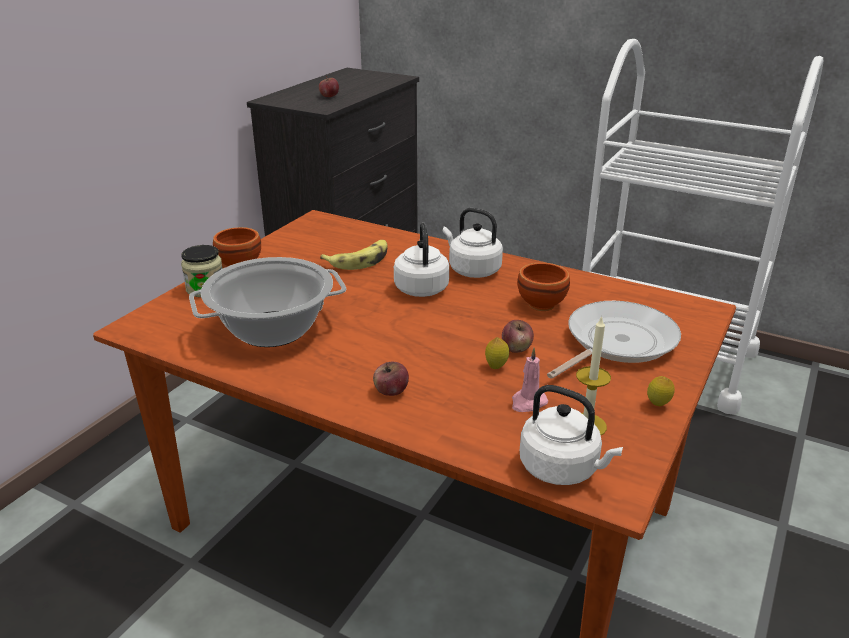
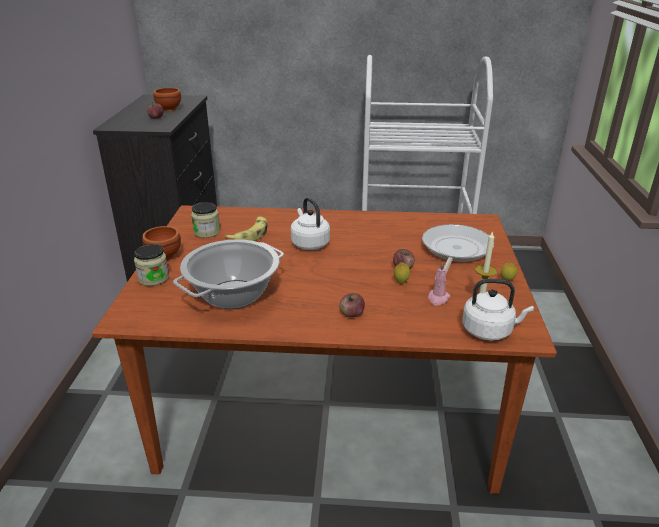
camera: 25 degrees left, 0 degrees up
(312, 247) = (207, 232): none -> jar
(472, 270) = (331, 225): white kettle -> none
(540, 304) = (392, 237): brown bowl -> brown bowl (168, 109)

